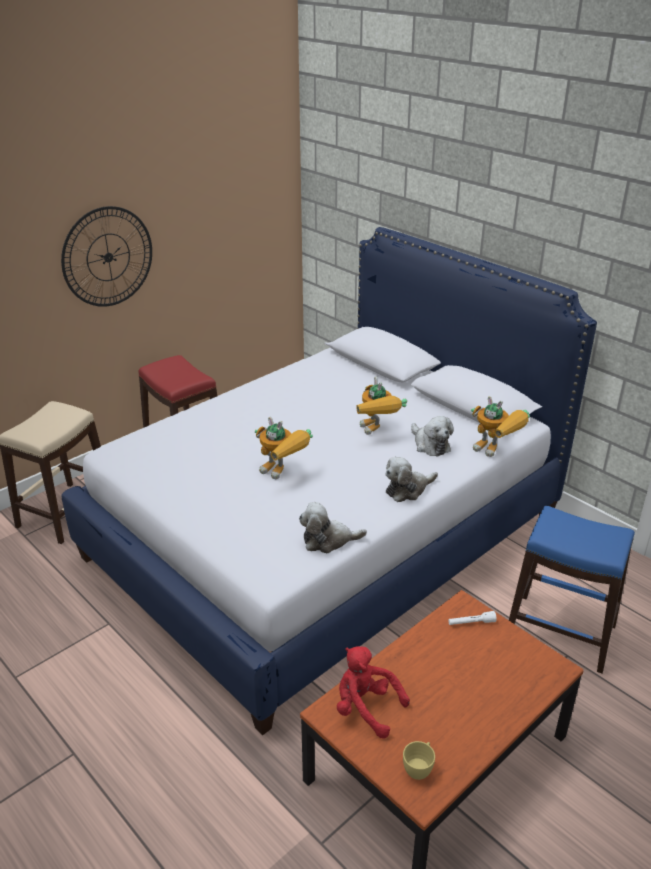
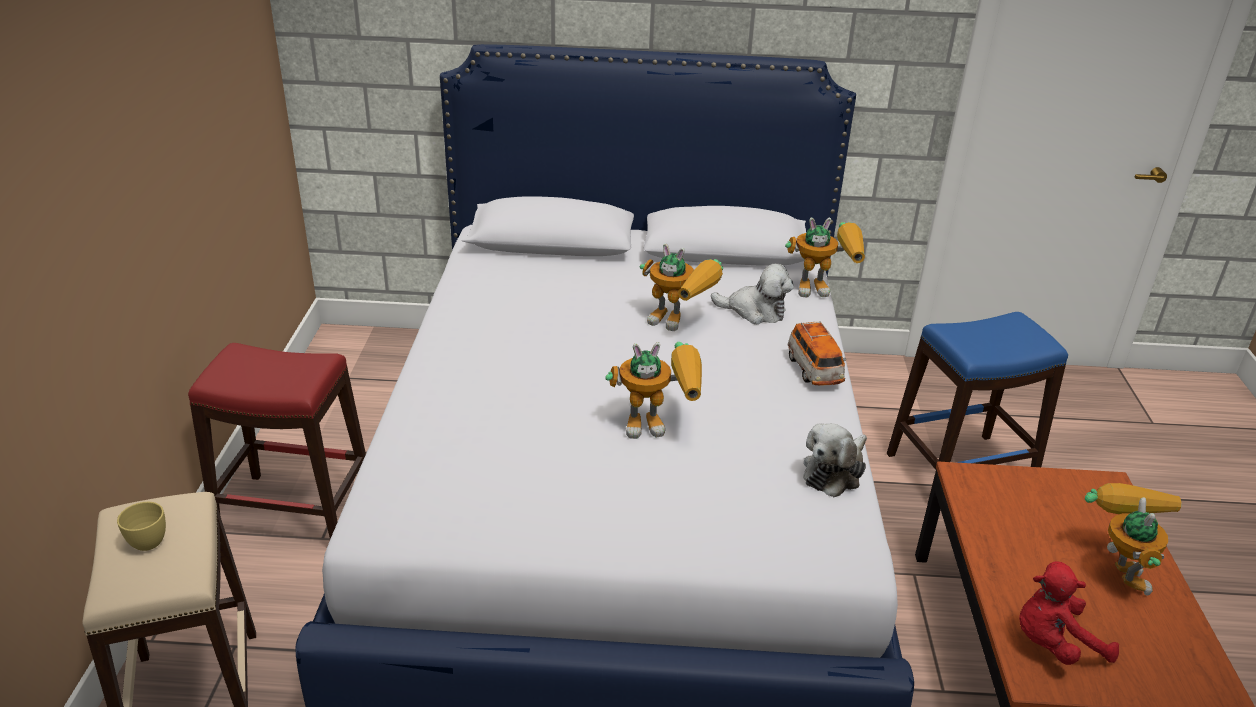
camera: 45 degrees left, 0 degrees up
(108, 257) = (103, 194): wall clock -> none
(408, 489) = (814, 370): plush toy -> toy car
(419, 768) = (1176, 665): yellow cup -> yellow cup (149, 539)
(471, 623) = (995, 489): white flashlight -> none
(473, 706) = (1116, 568): none -> toy robot

